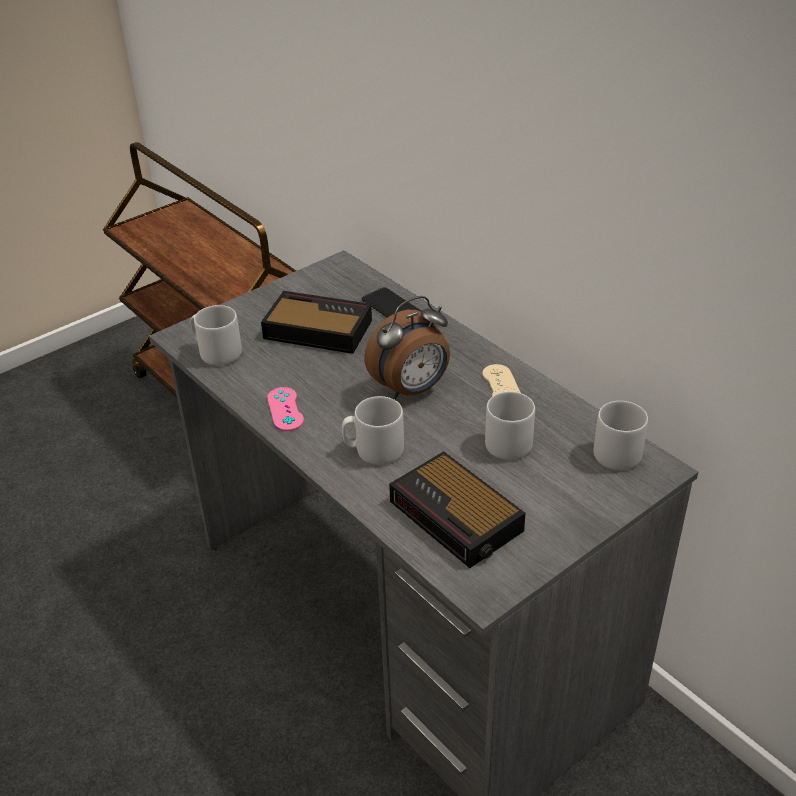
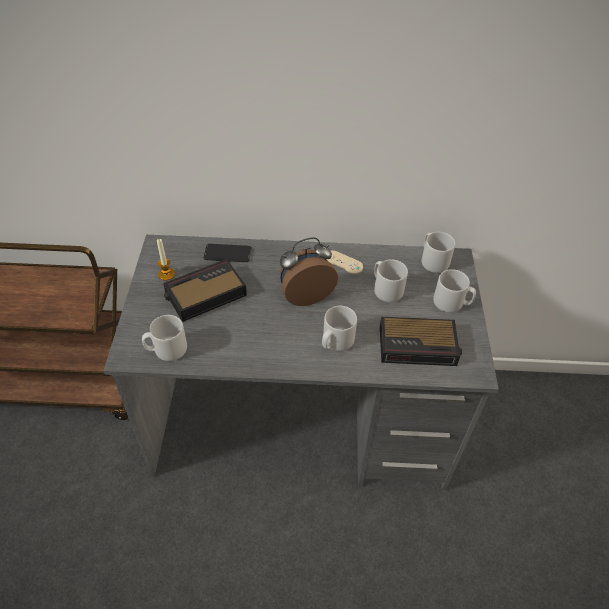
camera: 50 degrees left, 10 degrees up
(285, 409) = (259, 354): pink game controller -> none
(309, 292) = (166, 274): none -> candle
(411, 389) = (305, 294): alarm clock -> alarm clock turned 120 degrees counterclockwise
(570, 507) = (452, 303): none -> grey mug

